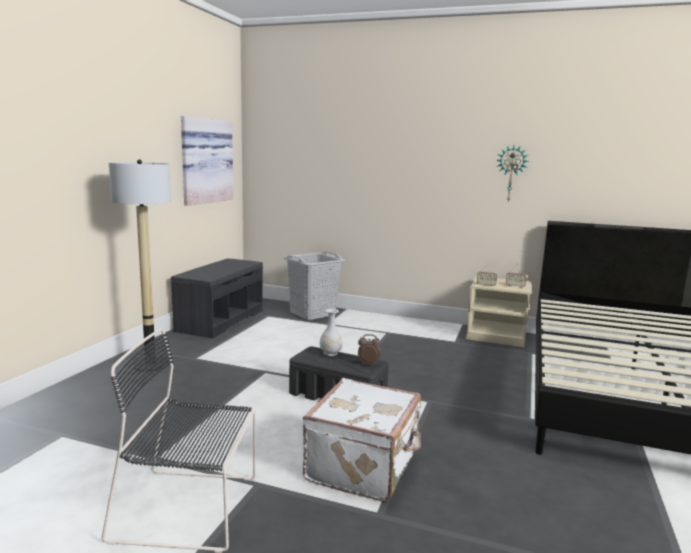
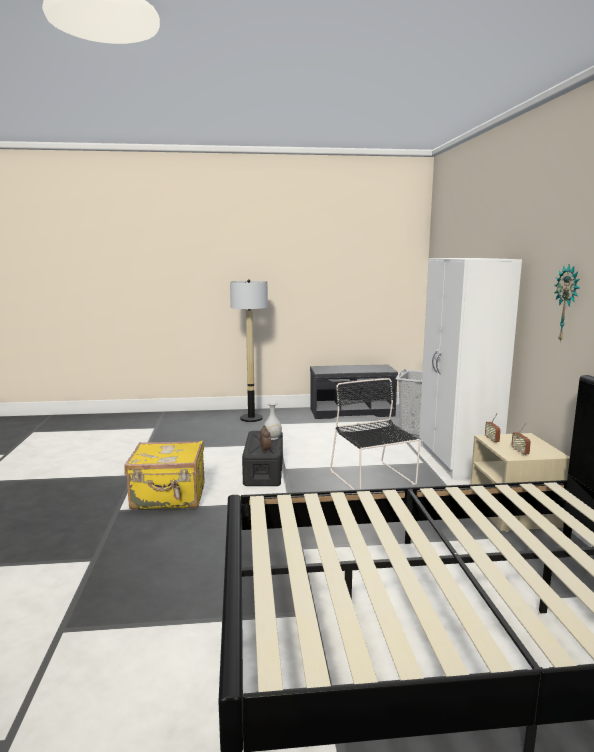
camera: 65 degrees right, 0 degrees up
(191, 508) = (104, 467): black chair -> black chair (373, 479)
(205, 161) = (366, 279): picture -> none
(364, 466) = (169, 497): white suitcase -> yellow suitcase
(393, 323) = (457, 460): none -> white wardrobe

